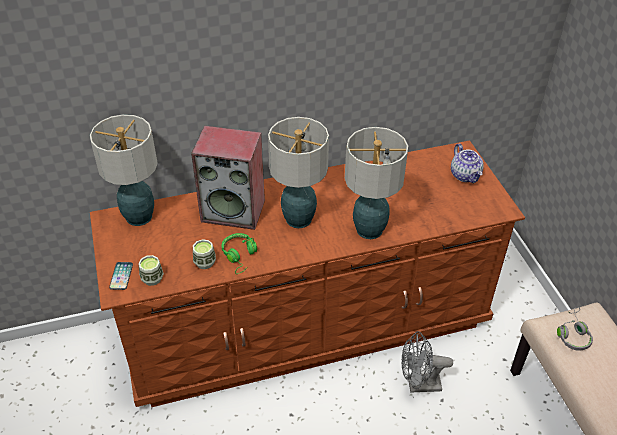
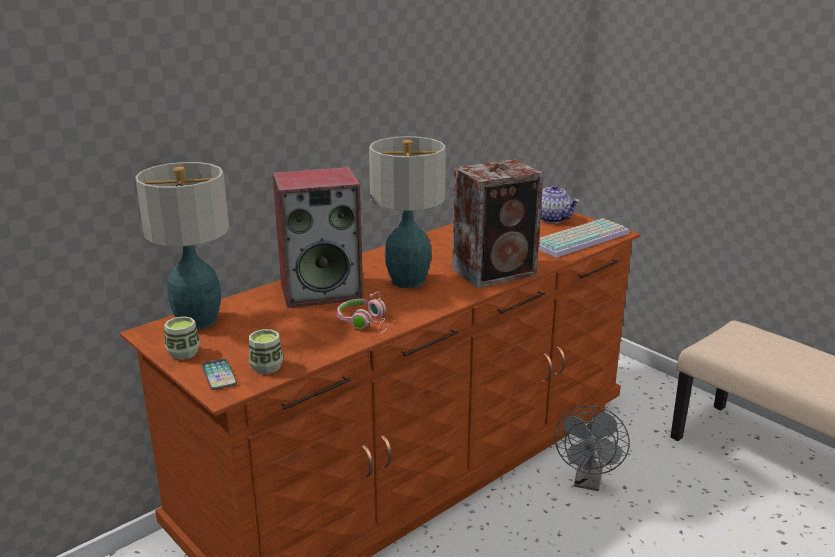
camera: 25 degrees left, 20 degrees down
(205, 262) = (325, 338): cup -> cup (183, 353)
(240, 256) = (366, 323): green headphones -> pink headphones
(370, 229) = (496, 272): table lamp -> speaker
(418, 385) = (588, 481): grey fan -> grey fan turned 45 degrees counterclockwise
(467, 208) = (579, 238): none -> keyboard
(572, 334) = (738, 344): grey headphones -> none

